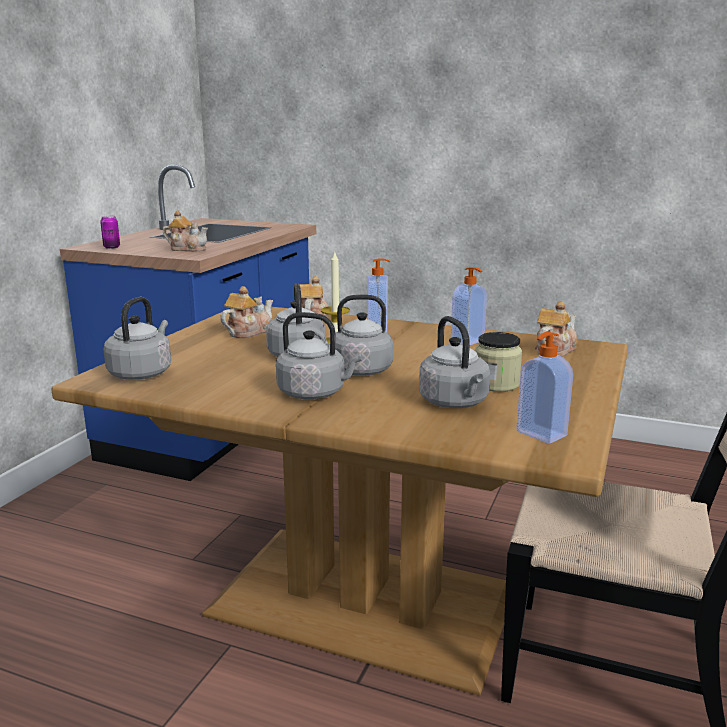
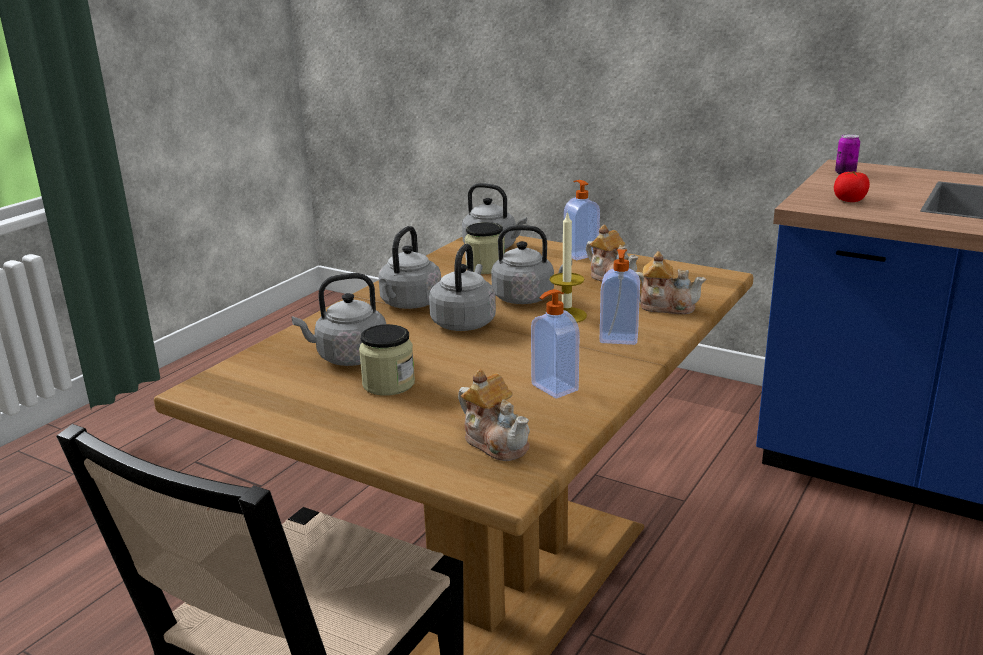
camera: 100 degrees right, 5 degrees up
(187, 249) = (849, 200): teapot -> tomato
(207, 372) = (485, 267): none -> jar
(540, 434) = (250, 385): soap dispenser -> soap dispenser (580, 254)

